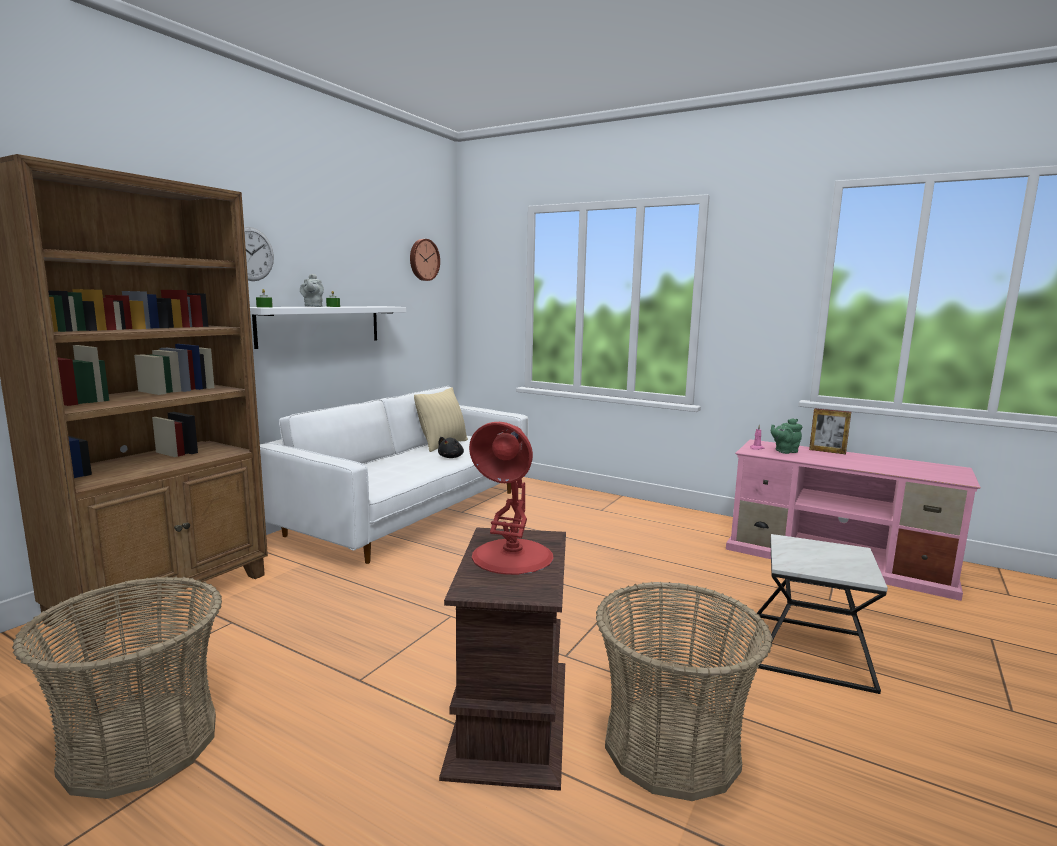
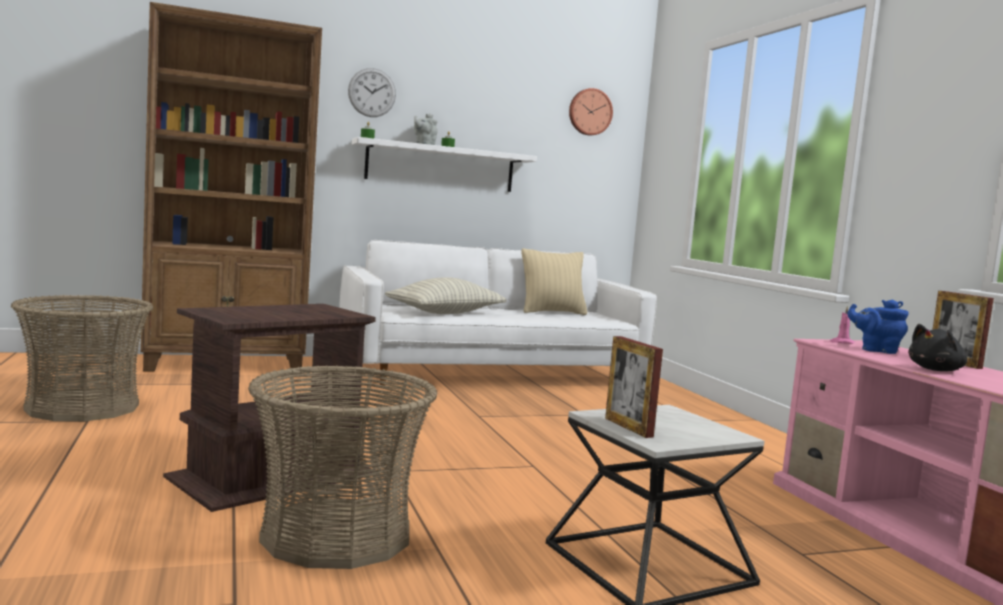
camera: 40 degrees right, 5 degrees down
(392, 474) = (445, 313): none -> pillow
(451, 457) = (530, 317): black plush toy -> black plush toy (937, 370)
(512, 557) = (285, 311): red table lamp -> none
(784, 451) = (876, 350): green teapot -> blue teapot
(826, 570) = (628, 427): none -> picture frame

